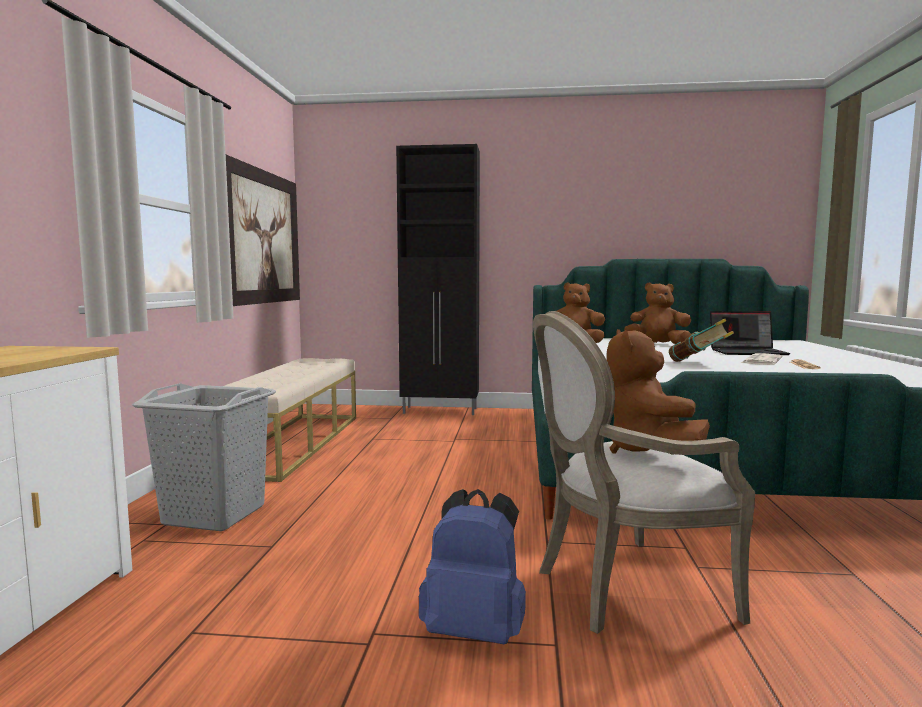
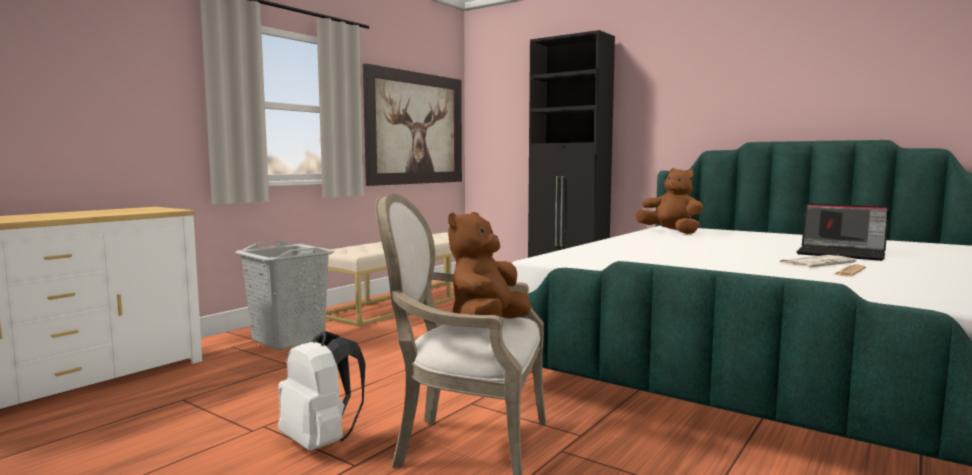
camera: 30 degrees right, 0 degrees up
(475, 630) = (321, 442): blue backpack -> white backpack
(657, 344) = (762, 239): brown plush toy -> none
(699, 363) = (724, 259): book -> none

